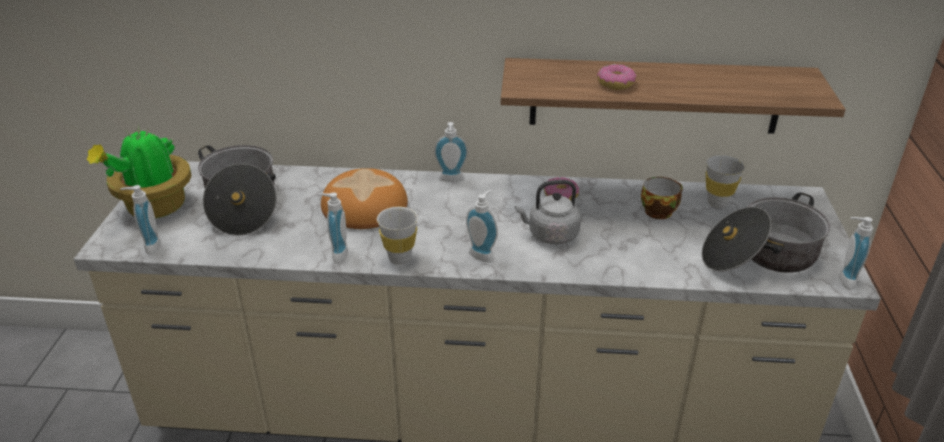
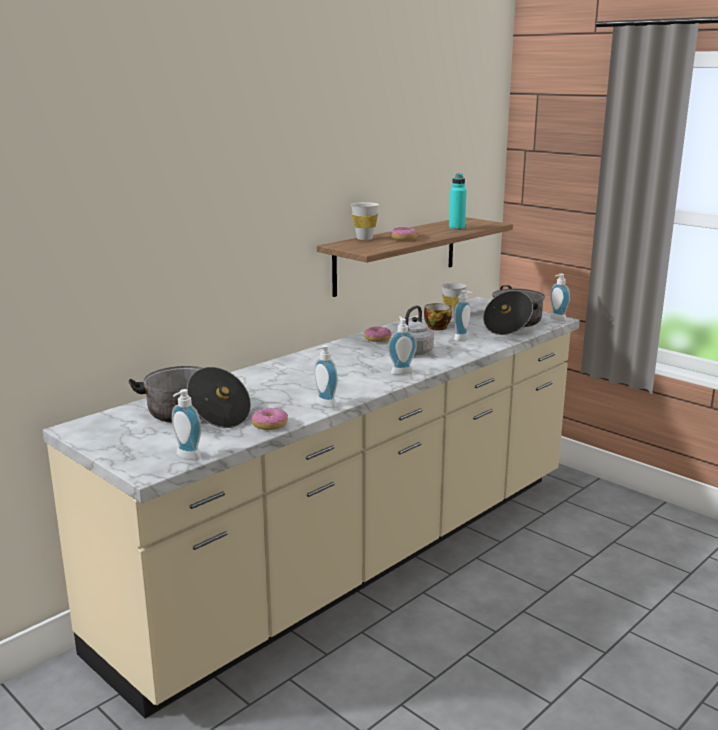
camera: 50 degrees left, 15 degrees down
(154, 207) = (128, 444): potted plant -> none
(257, 250) = (270, 425): none -> donut
(363, 206) = (281, 383): bread -> none
(399, 258) = (363, 391): white cup -> white cup (364, 239)
(451, 180) = (302, 355): soap dispenser -> soap dispenser (463, 339)
(735, 88) = (456, 228): none -> turquoise bottle

